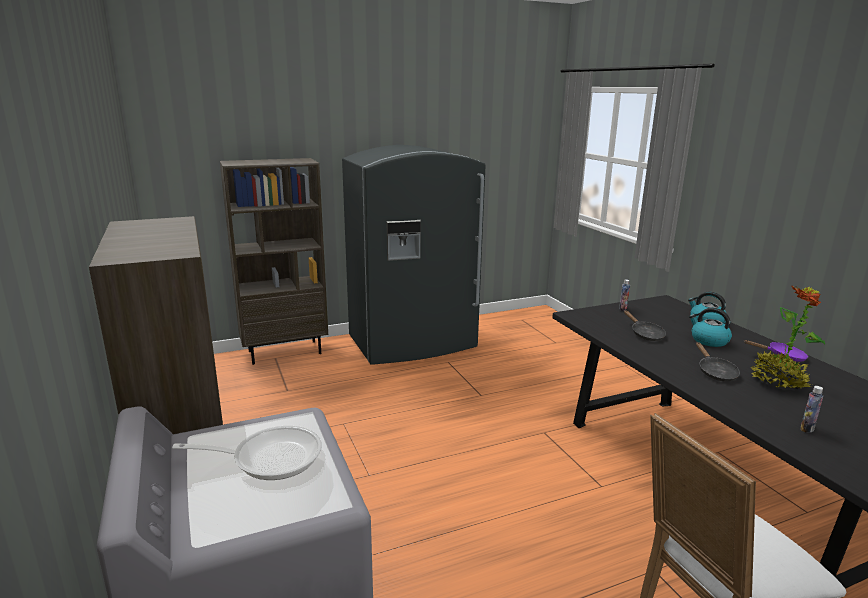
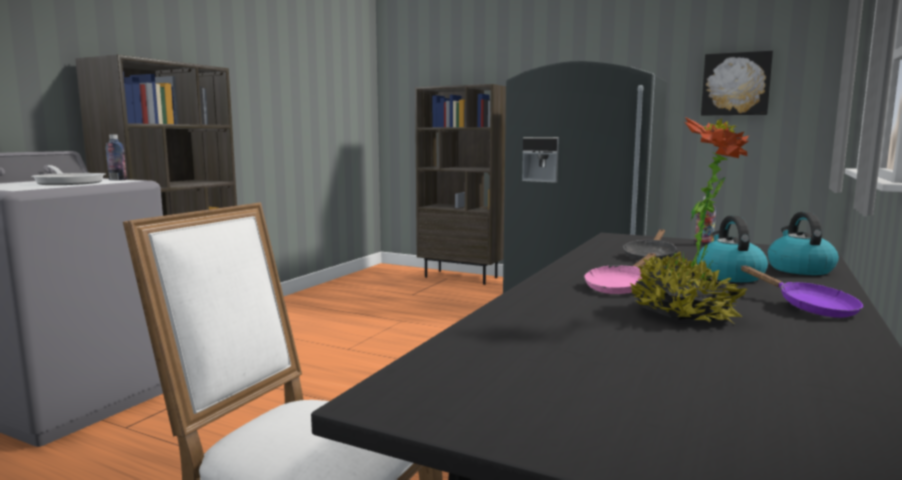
camera: 50 degrees right, 10 degrees down
(492, 156) = (735, 84): none -> picture
(715, 372) = (620, 287): black frying pan -> pink frying pan
(807, 429) = (545, 336): bottle -> bottle (117, 180)

